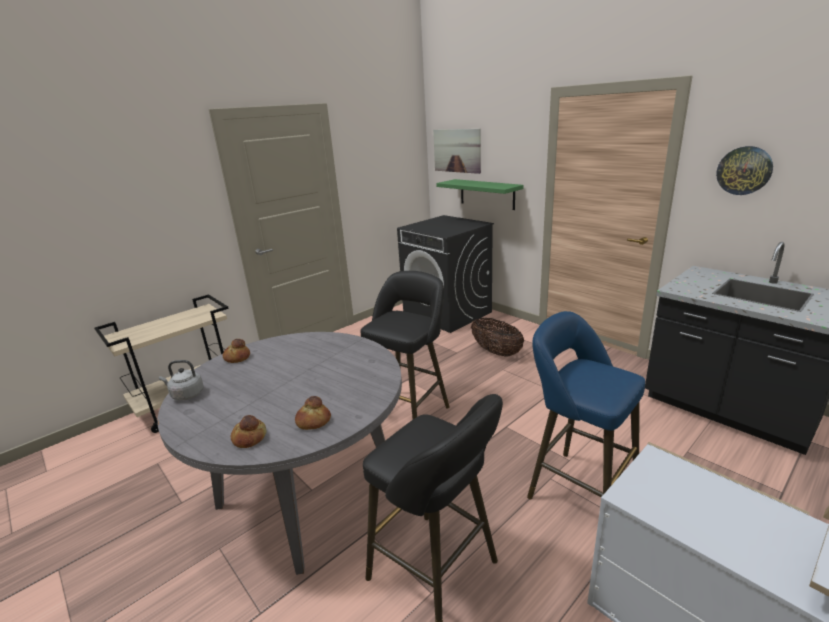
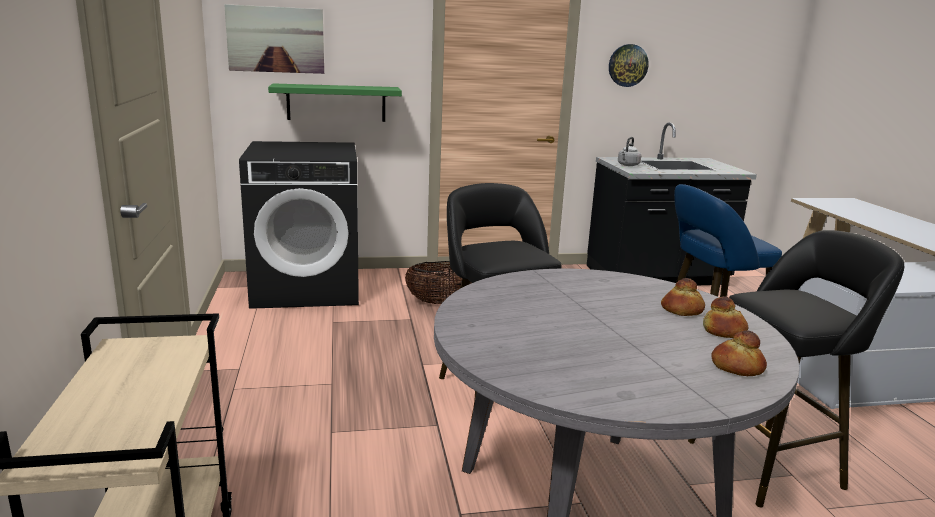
camera: 60 degrees left, 5 degrees down
(186, 395) = (567, 390): grey kettle -> grey kettle (628, 165)
(237, 358) = (479, 339): bread -> bread (682, 310)

